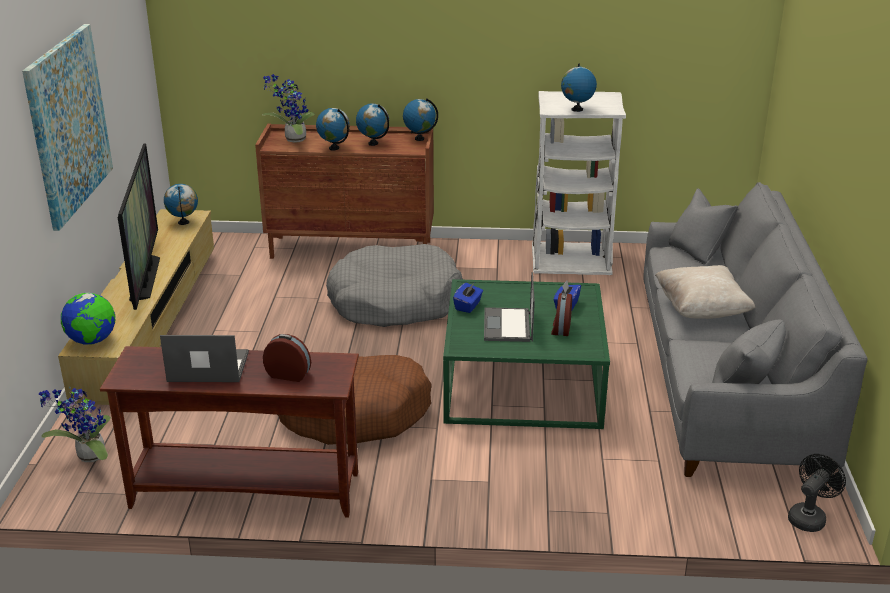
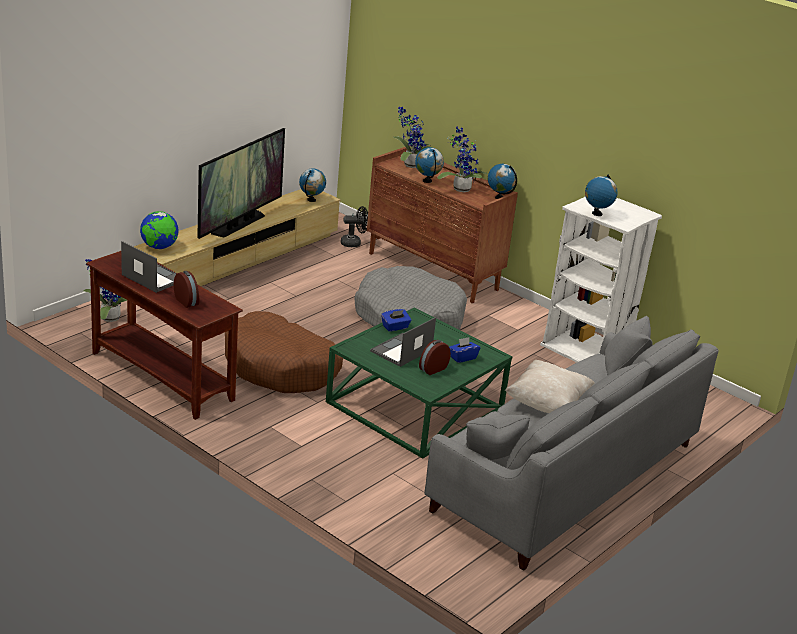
camera: 35 degrees right, 0 degrees up
(68, 124) = (203, 94): picture -> none
(373, 143) = (460, 188): globe -> potted plant
(809, 517) = (473, 578): black fan -> black fan (354, 243)

